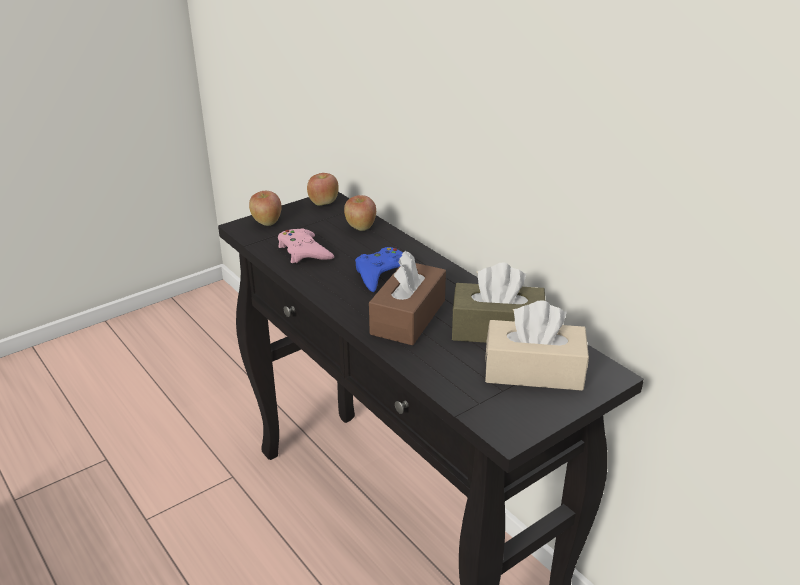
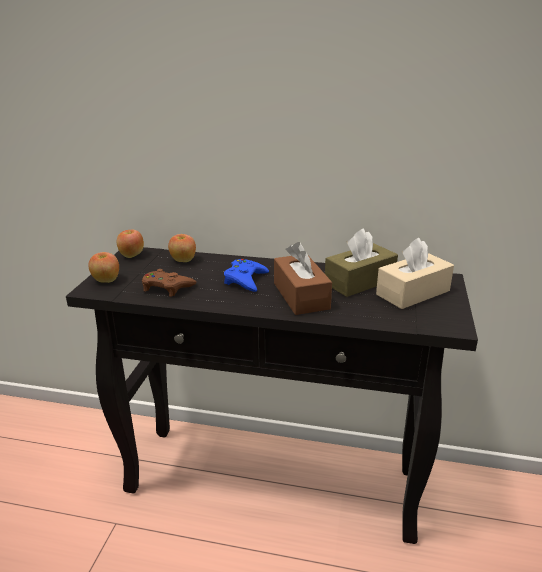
camera: 40 degrees left, 5 degrees down
(304, 252) = (167, 287): pink game controller -> brown game controller

